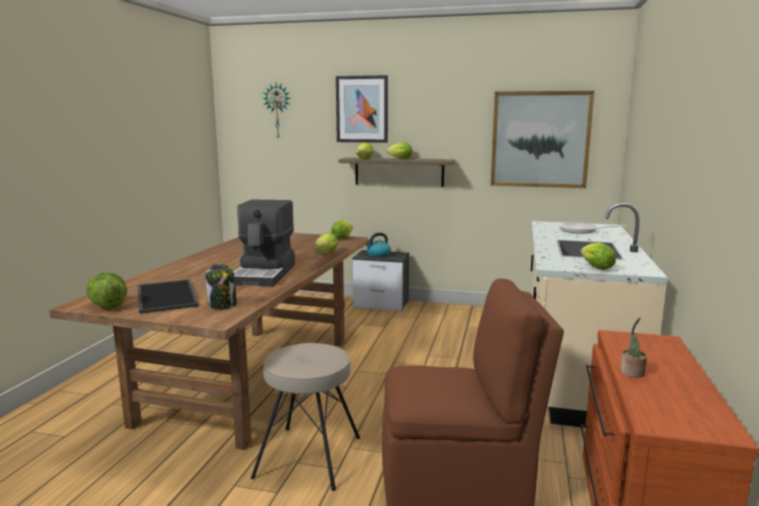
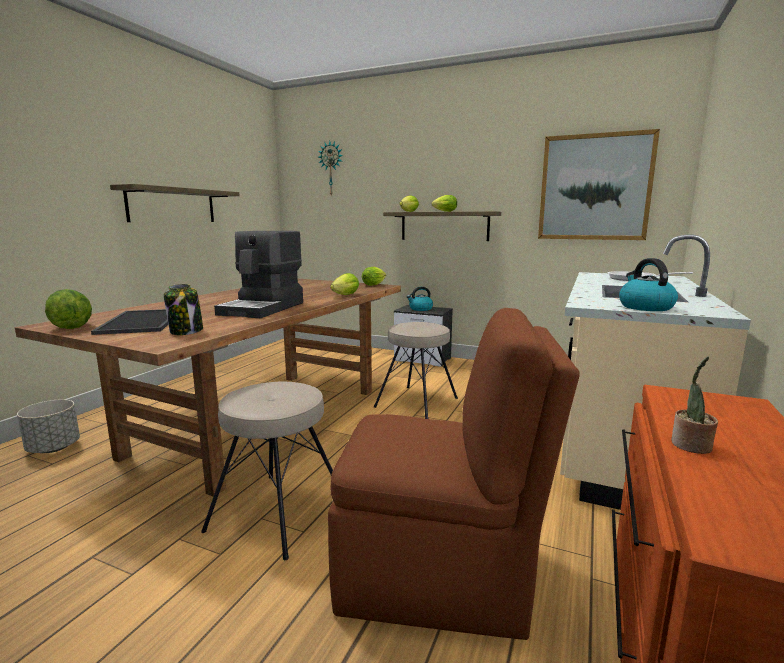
camera: 10 degrees right, 0 degrees up
(54, 422) = (54, 448): none -> grey planter
(126, 161) = (172, 205): none -> shelf
(362, 109) = (409, 163): picture -> none
(392, 350) = (417, 402): none -> beige stool
(594, 267) = (644, 307): lettuce -> kettle

